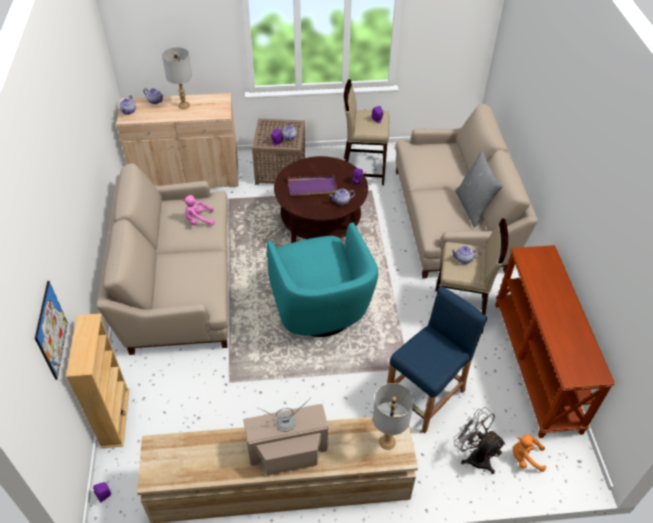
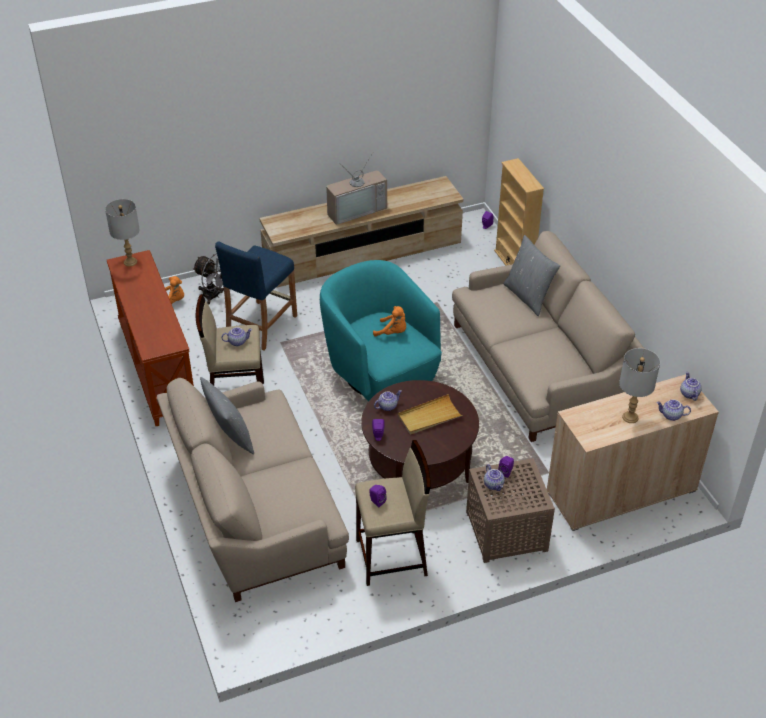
camera: 165 degrees right, 5 degrees down
(51, 330) = (531, 134): picture -> none
(161, 281) = (528, 296): none -> grey pillow
(198, 220) = (535, 358): pink plush toy -> none
(310, 268) = (392, 332): none -> orange plush toy
(312, 187) = (429, 417): purple tray -> beige tray
(387, 442) = (284, 226): grey table lamp -> grey table lamp (130, 262)

